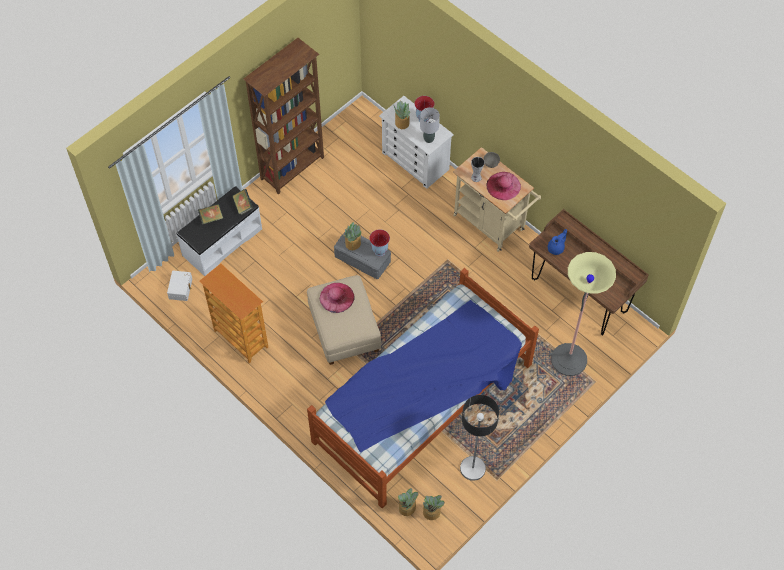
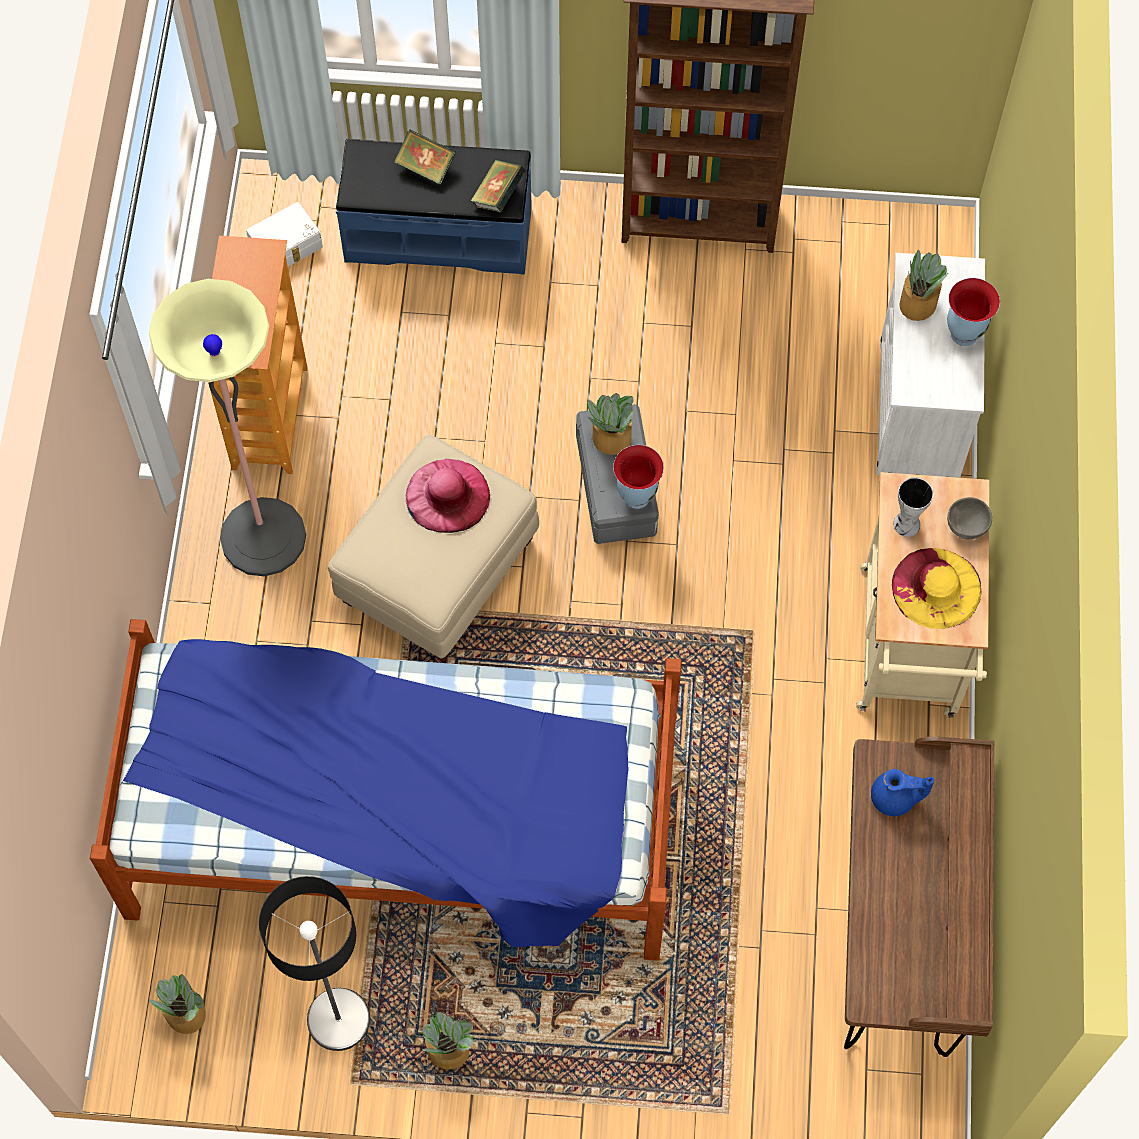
camera: 50 degrees right, 5 degrees up
(222, 242) = (438, 233): white bench -> blue bench
(407, 508) = (160, 963): potted plant -> potted plant (449, 1051)
(428, 139) = (926, 378): grey table lamp -> none
(503, 186) = (936, 588): pink hat -> yellow hat
(569, 360) = (732, 1024): floor lamp -> floor lamp (263, 537)

